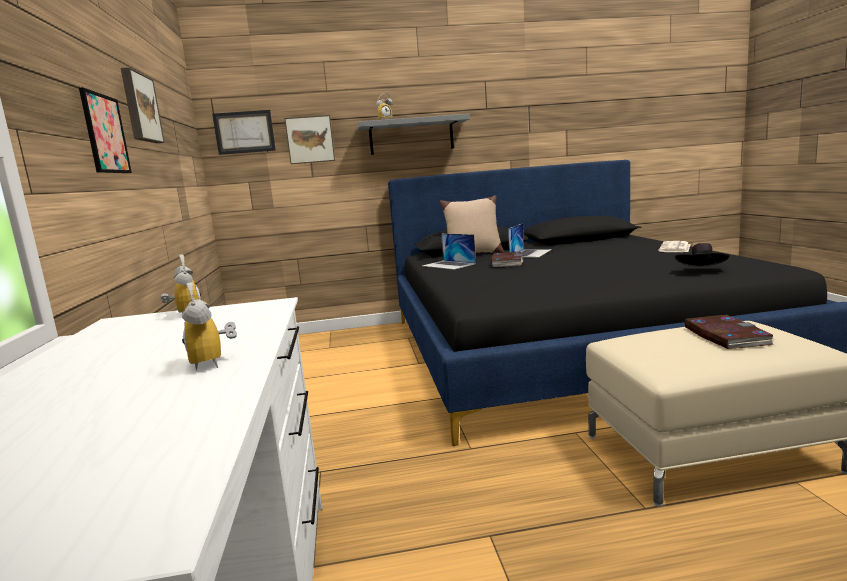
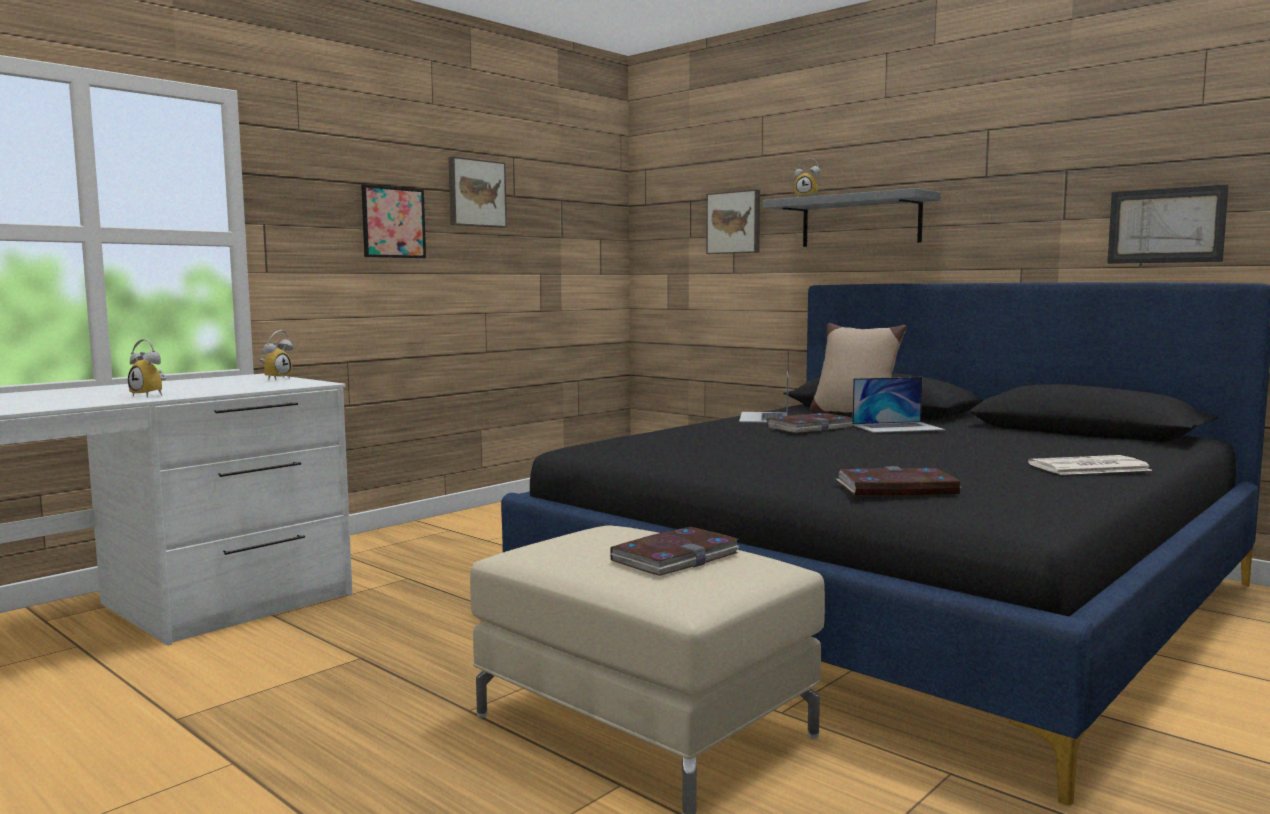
camera: 50 degrees right, 5 degrees down
(214, 362) = (152, 395): alarm clock -> alarm clock turned 90 degrees counterclockwise
(244, 132) = (669, 211): picture -> picture (1166, 225)
(701, 270) = (896, 488): black hat -> book

